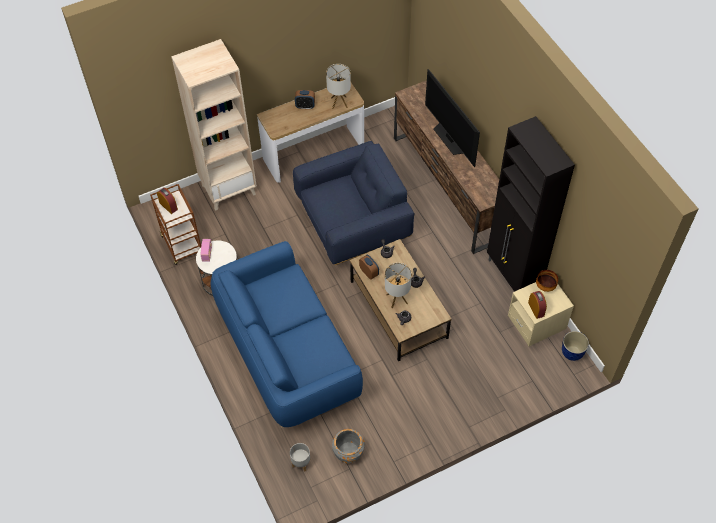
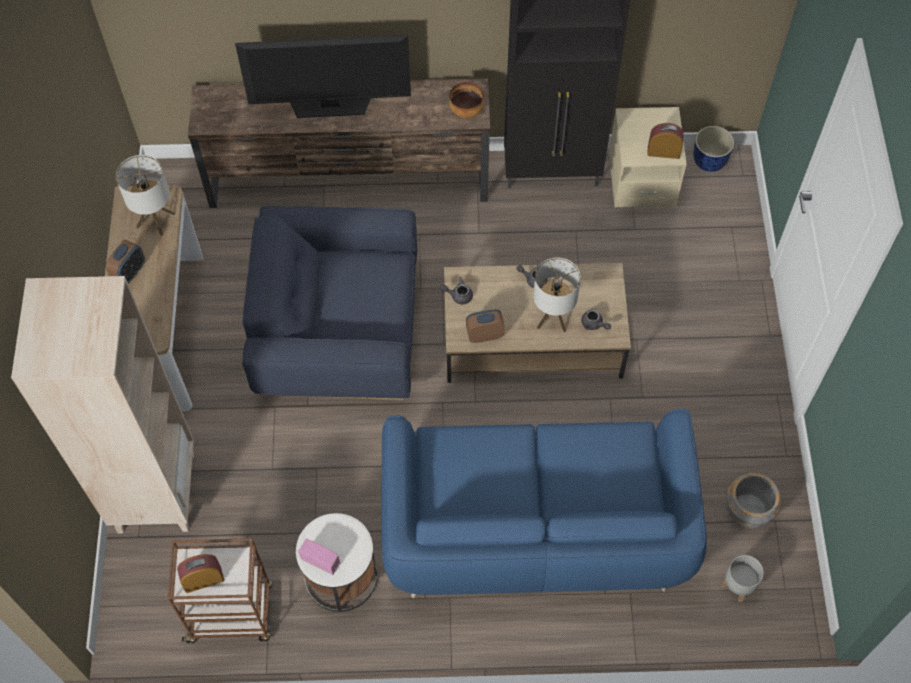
camera: 65 degrees left, 5 degrees up
(353, 222) = (338, 332): blue armchair -> blue armchair turned 90 degrees counterclockwise
(545, 286) = (631, 123): bowl -> bowl (465, 111)

